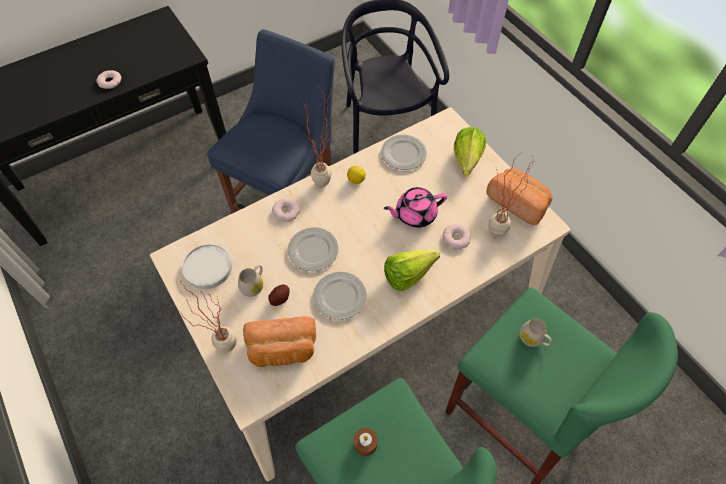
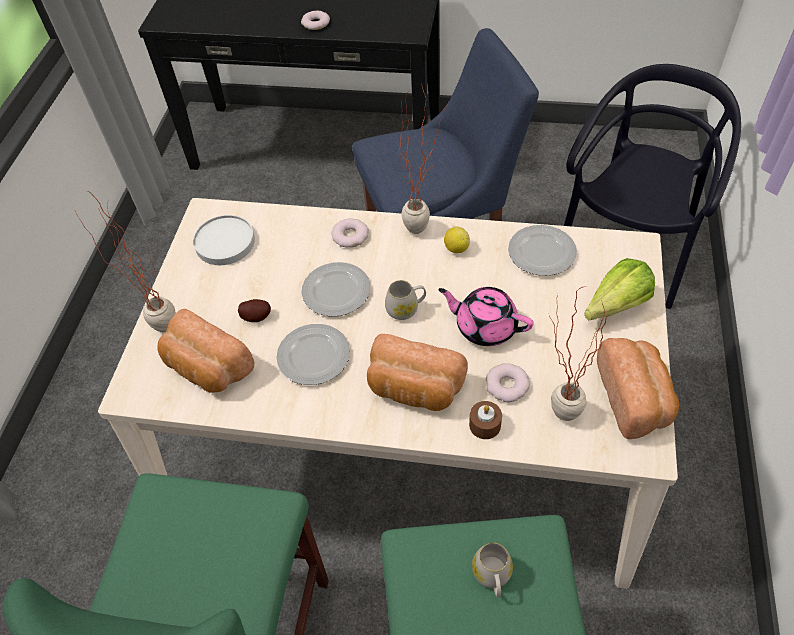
camera: 45 degrees right, 5 degrees down
(254, 285) = (247, 286): white mug -> white mug (406, 309)
(365, 443) = (194, 528): brown candle -> brown candle (485, 425)
(412, 274) = (414, 389): lettuce -> bread

